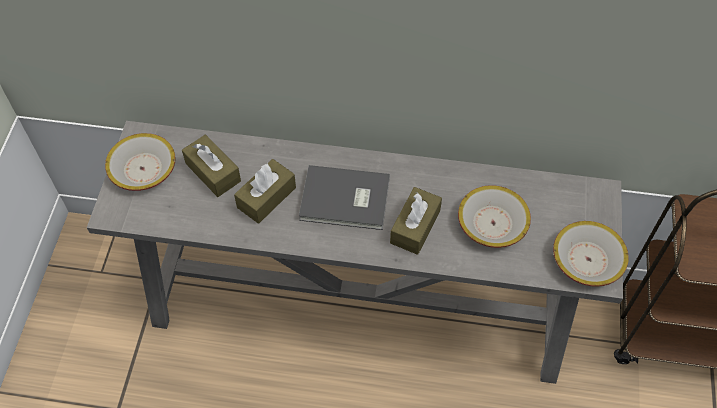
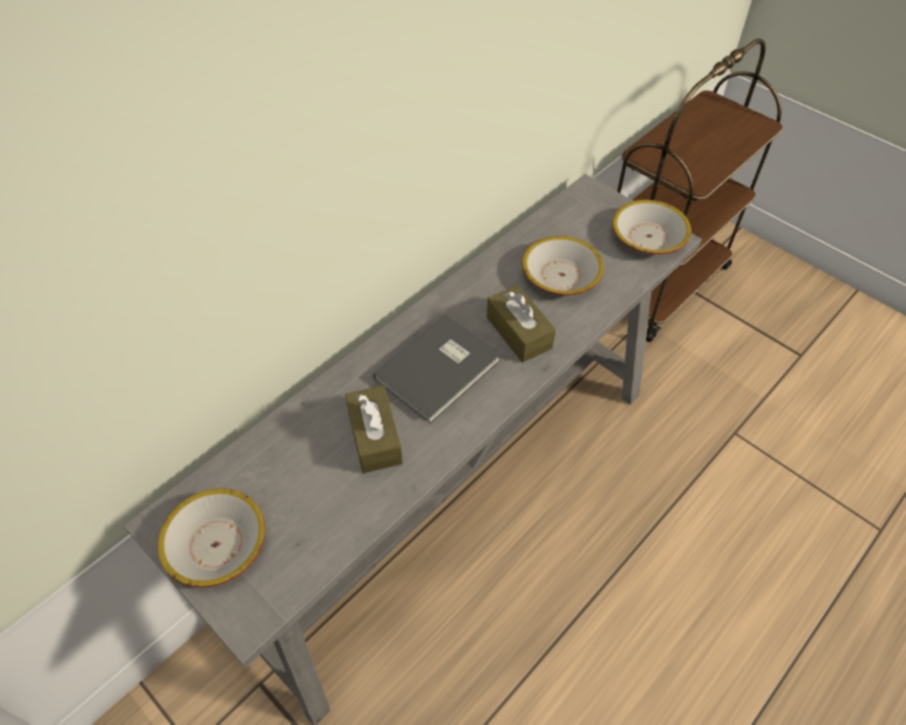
camera: 55 degrees left, 5 degrees down
(213, 172) = (293, 471): brown tissue box -> none

